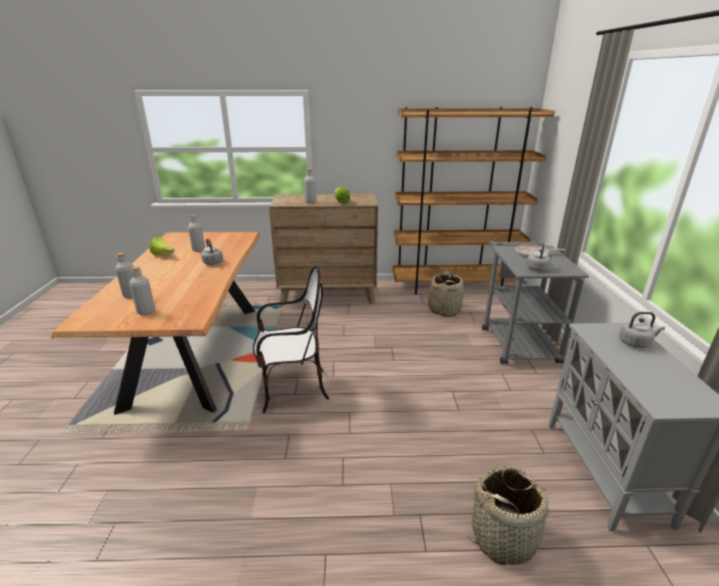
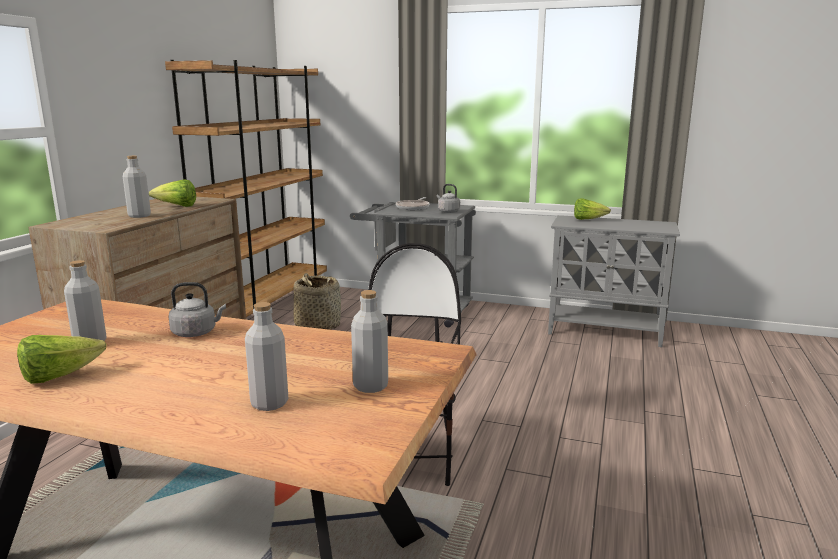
camera: 70 degrees left, 10 degrees down
(504, 536) = (668, 382): basket -> none
(635, 343) = (588, 220): grey kettle -> lettuce

